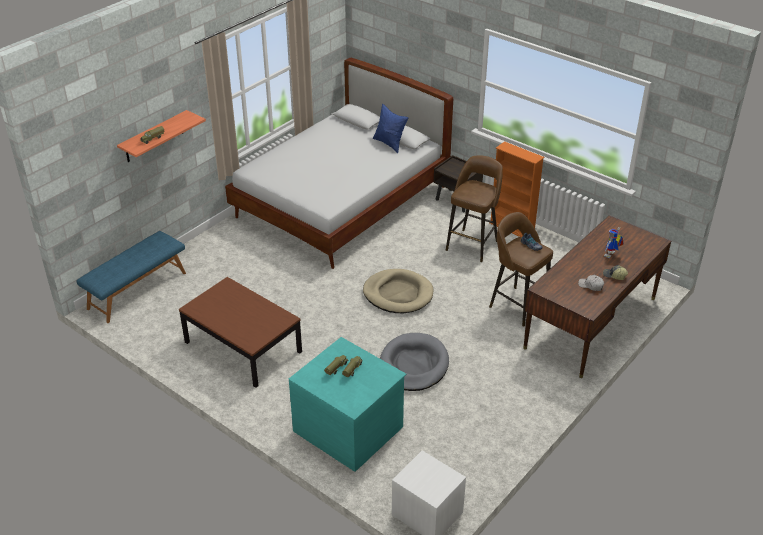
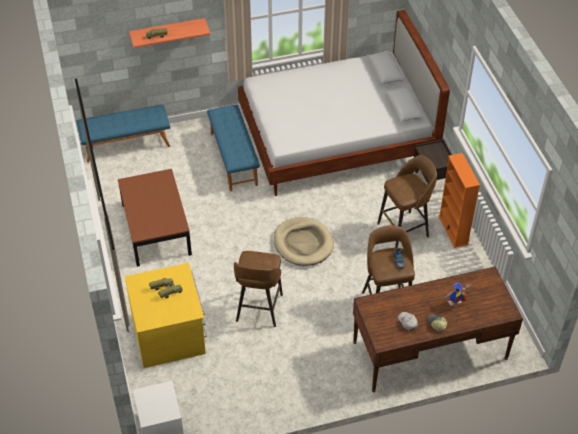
camera: 35 degrees right, 10 degrees up
(262, 256) = (234, 158): none -> blue bench
(349, 428) = (169, 333): turquoise dresser -> yellow dresser
(390, 144) = (388, 106): blue pillow -> none
(414, 365) = (258, 309): grey dog bed -> brown stool

